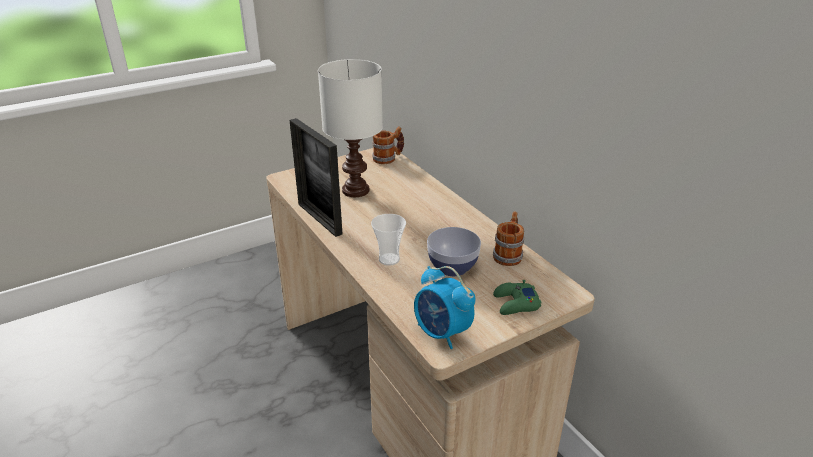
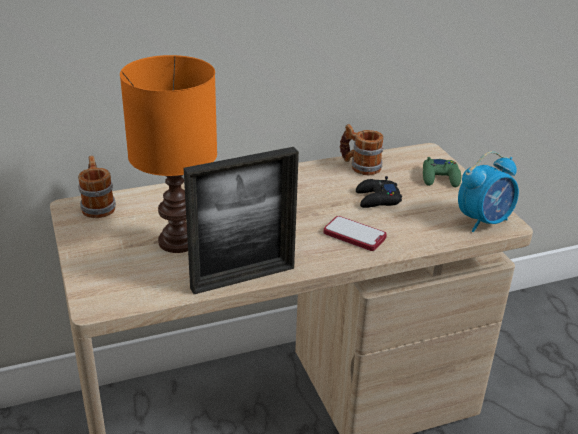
camera: 80 degrees left, 0 degrees up
(355, 191) = (180, 242): white table lamp -> orange table lamp
(389, 259) = (354, 235): cup -> phone
(452, 267) = (377, 199): bowl -> black game controller

